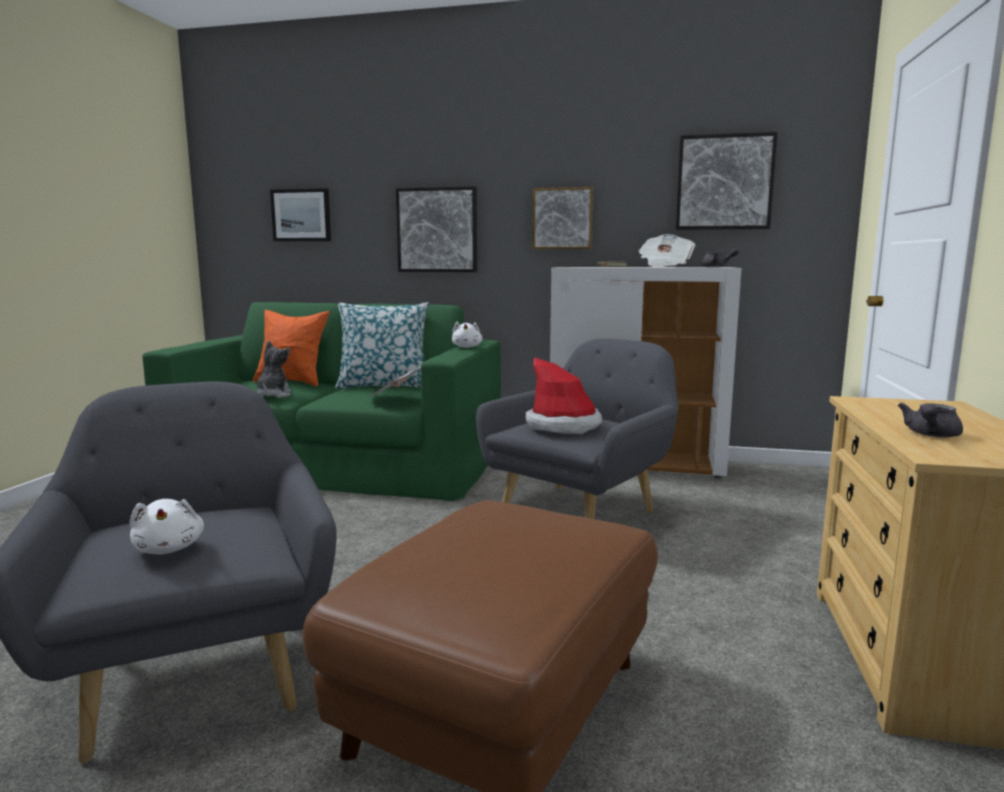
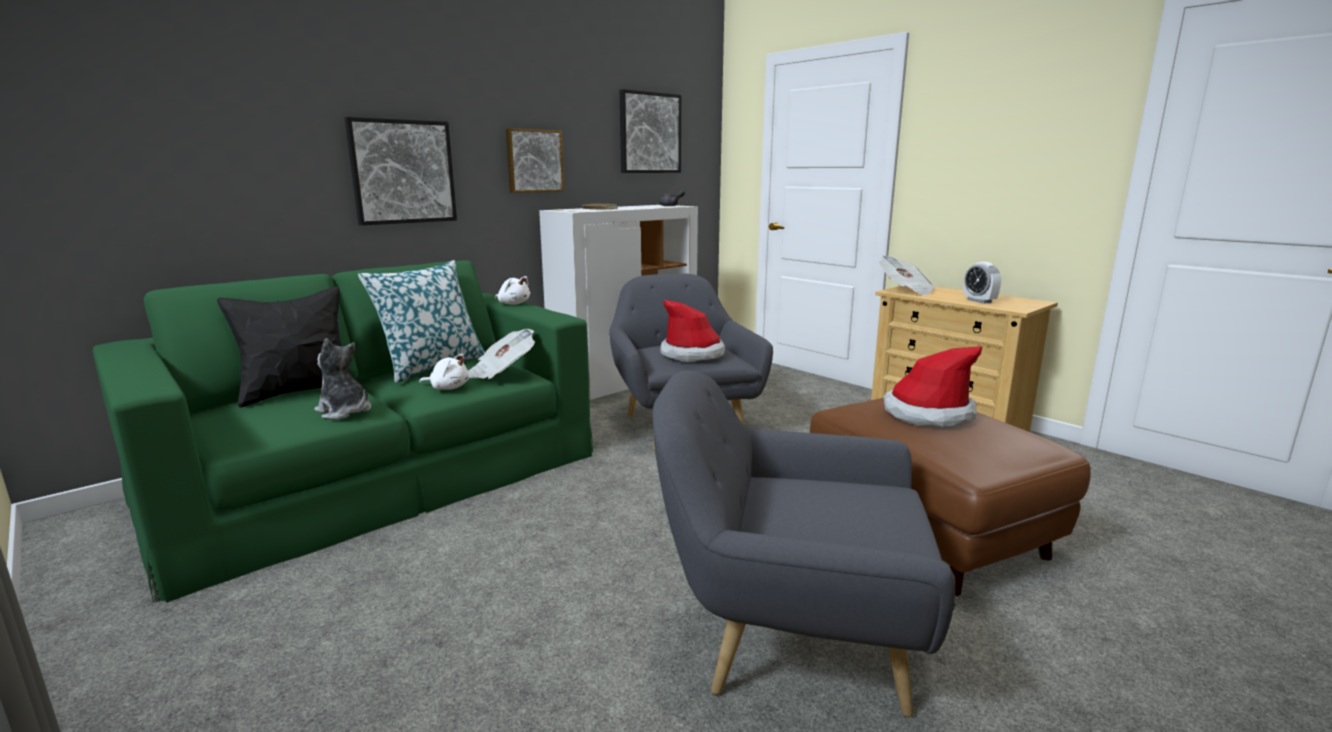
camera: 55 degrees left, 5 degrees up
(169, 548) = (863, 515): white plush toy -> white plush toy (448, 388)
(292, 382) = (299, 392): orange pillow -> black pillow
(301, 215) = (182, 147): picture -> none
(519, 537) = (927, 414): none -> hat
(664, 266) = (635, 207): newspaper -> newspaper (906, 291)
(930, 435) = (979, 301): grey teapot -> alarm clock

